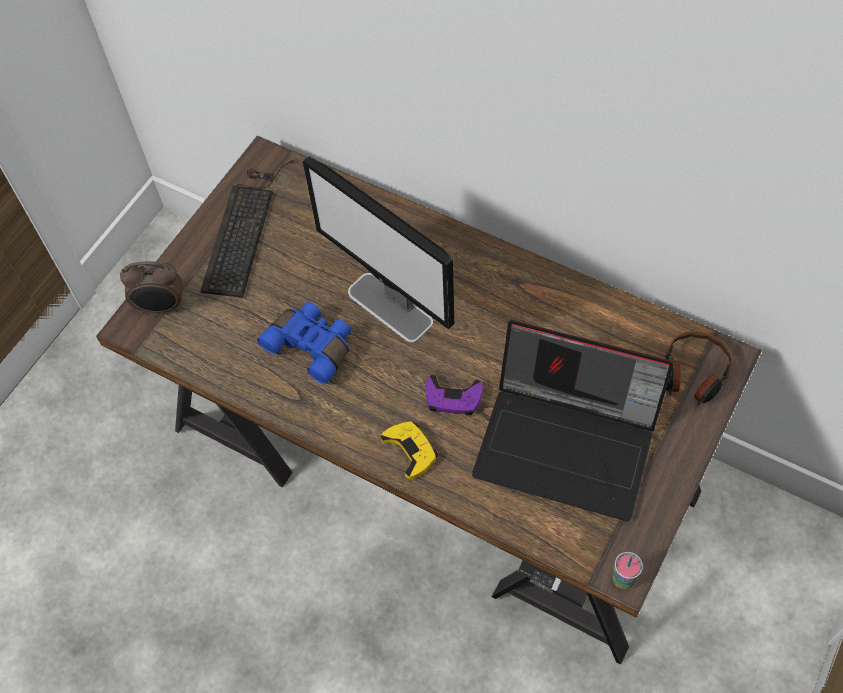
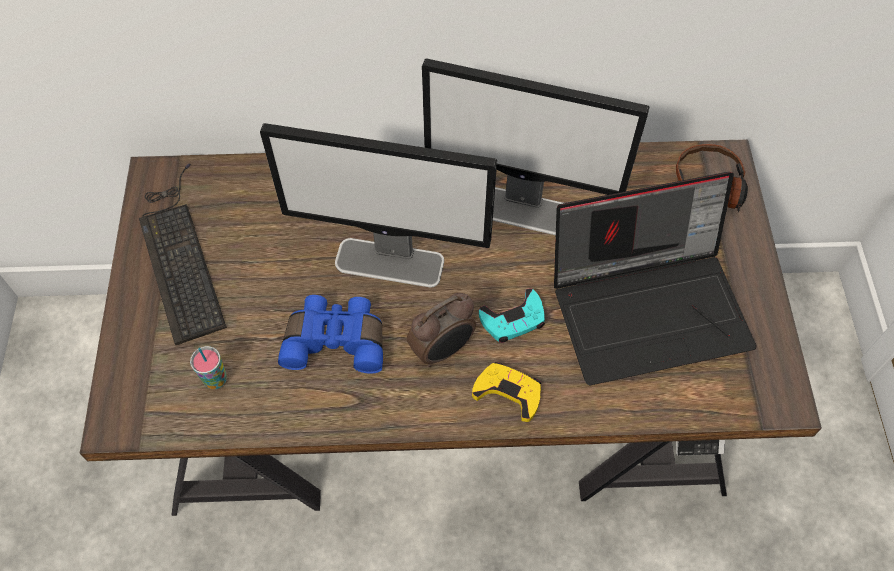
camera: 35 degrees left, 0 degrees up
(161, 307) = (138, 382): alarm clock -> alarm clock (443, 350)
(453, 398) = (513, 319): purple game controller -> turquoise game controller
(519, 315) = (520, 210): none -> monitor
(623, 579) = (787, 406): cup -> cup (215, 380)

